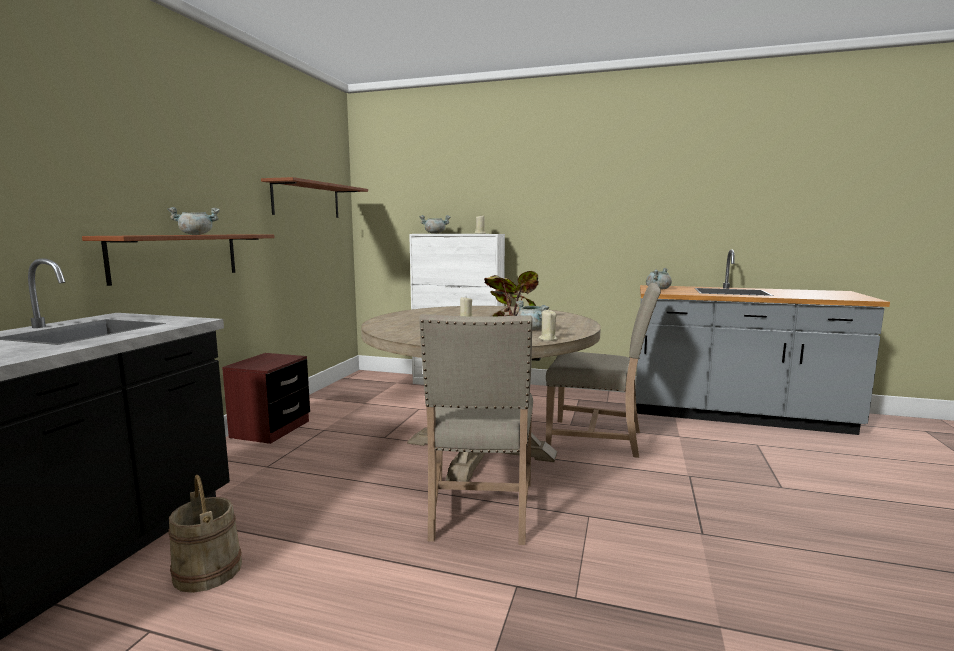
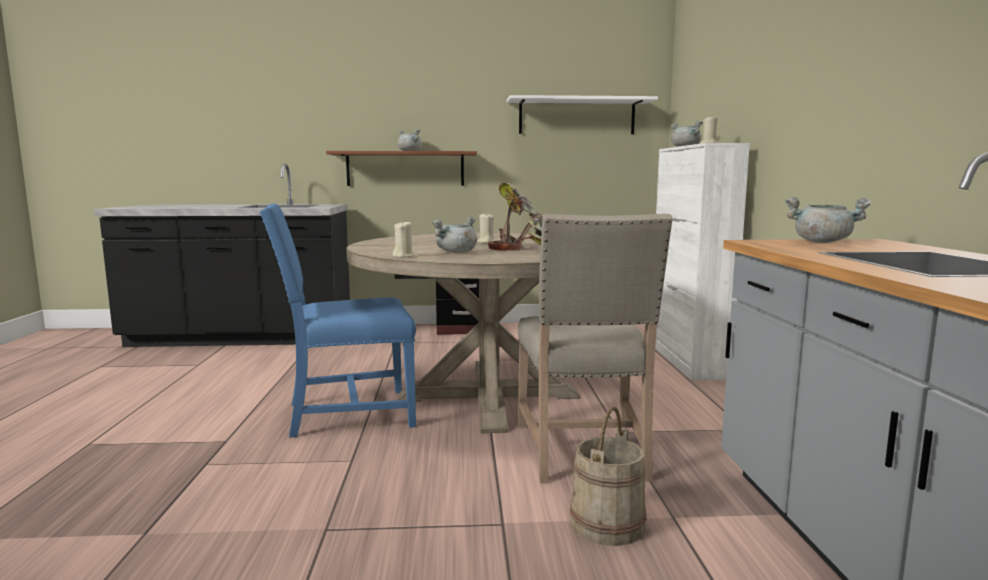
camera: 70 degrees right, 0 degrees up
(208, 571) = (252, 361): beige bucket -> beige bucket (607, 524)
(307, 200) = (577, 117): brown shelf -> white shelf
(479, 511) = (346, 414): beige chair -> blue chair

